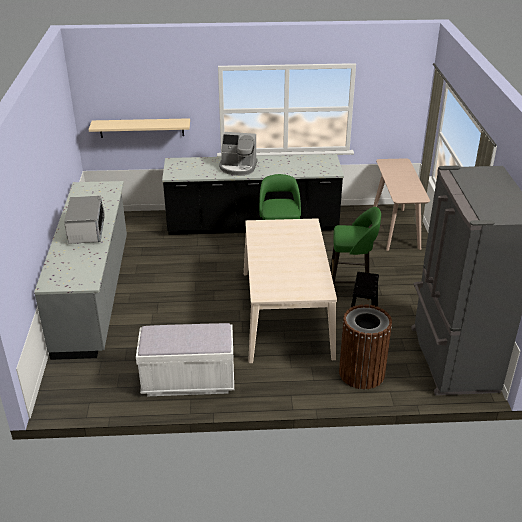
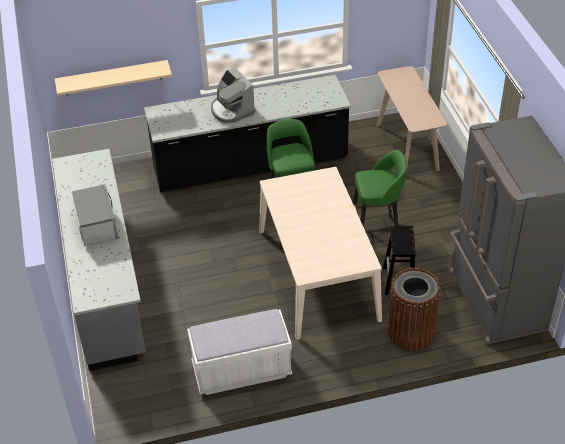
camera: 10 degrees left, 10 degrees up
(238, 167) = (231, 110): coffee machine -> coffee machine turned 60 degrees clockwise

